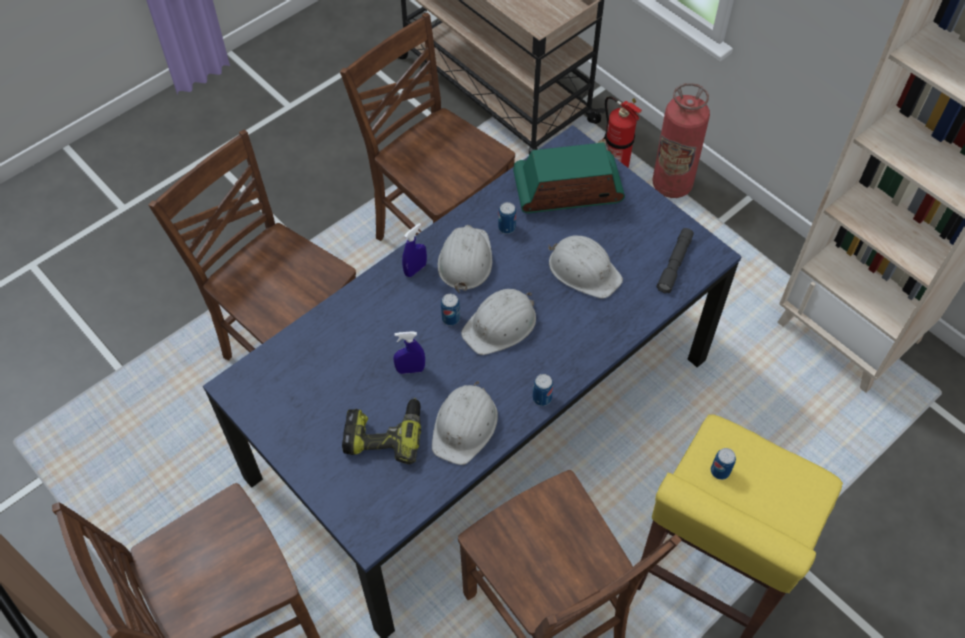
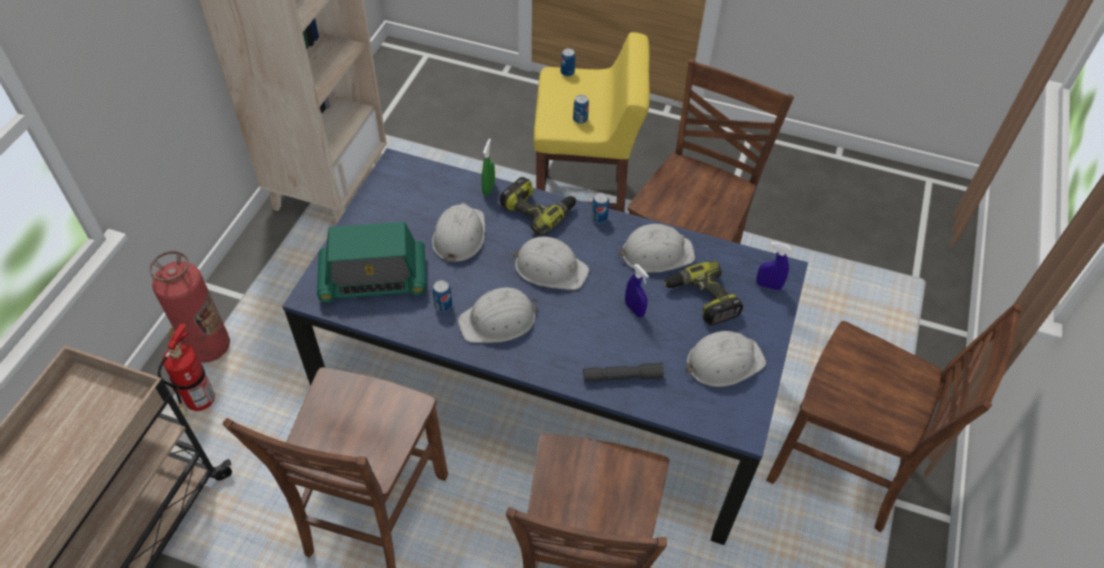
camera: 120 degrees left, 5 degrees down
(307, 411) = (723, 362): none -> white hard hat
(415, 269) = (532, 353): blue spray bottle -> blue spray bottle (768, 286)
(450, 318) = (566, 304): can -> can (567, 72)
(567, 190) = (373, 278): radio -> radio turned 60 degrees counterclockwise
(582, 349) = (538, 210): none -> power drill
(636, 319) = (488, 188): none -> green spray bottle
(674, 264) = (418, 183): grey flashlight -> grey flashlight (622, 377)

